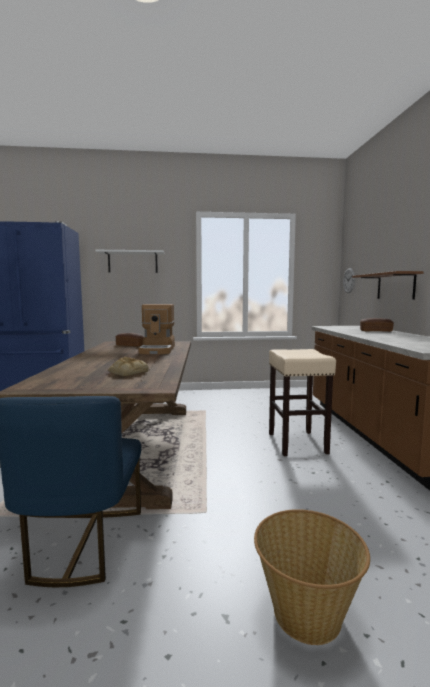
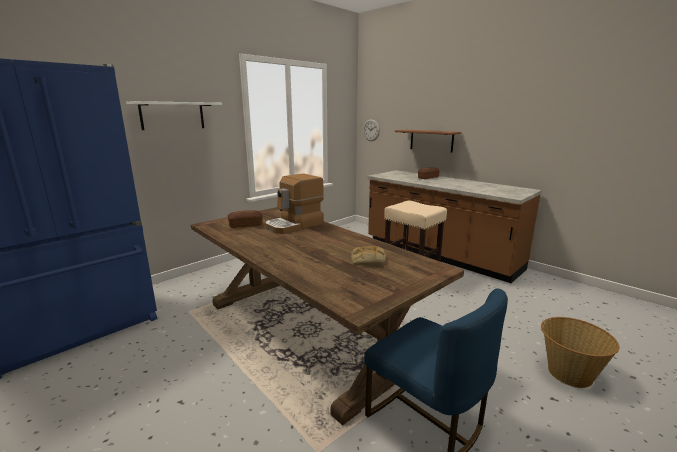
camera: 40 degrees left, 10 degrees up
(158, 350) = (295, 225): coffee machine -> coffee machine turned 90 degrees clockwise

